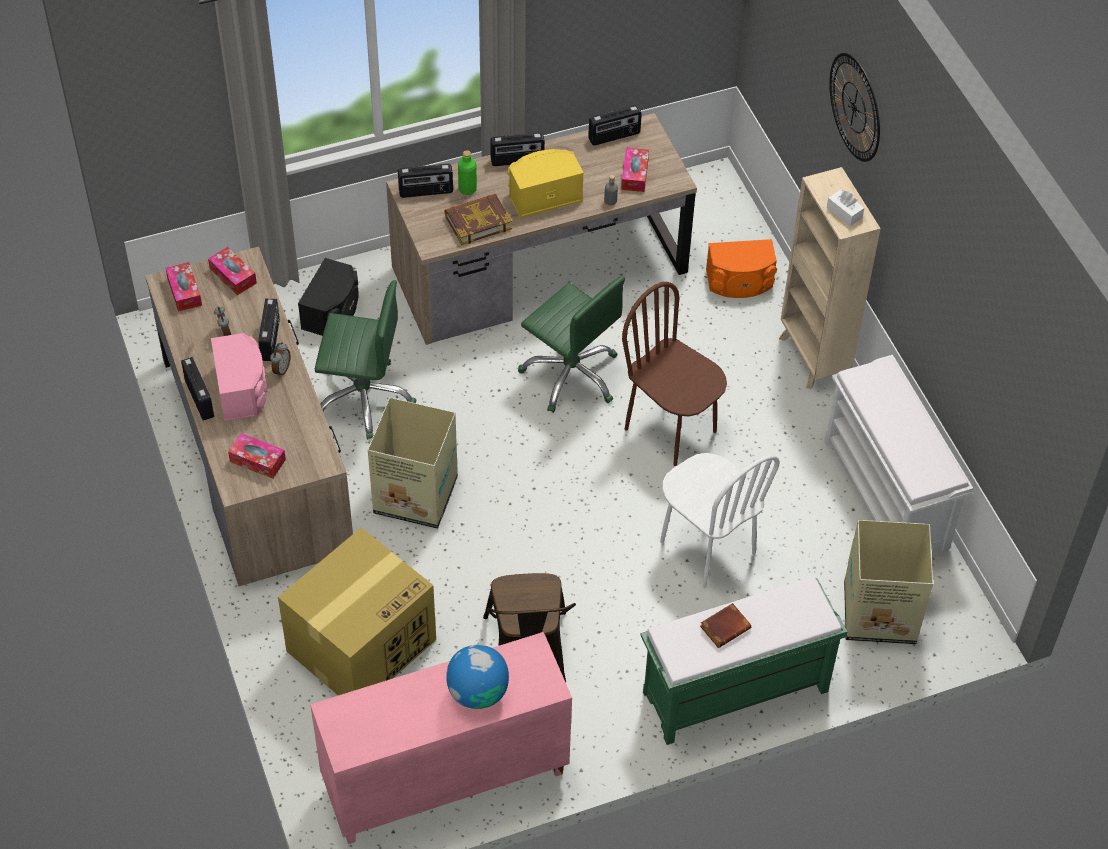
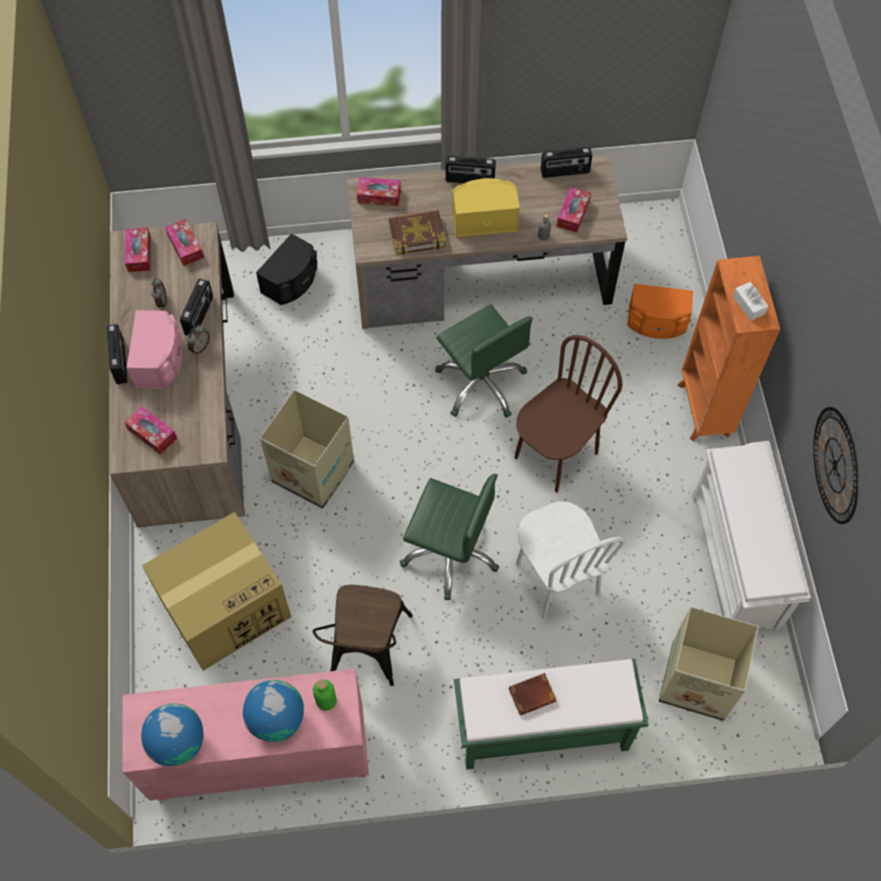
camera: 15 degrees right, 10 degrees up
(363, 398) = (295, 369): green office chair -> green office chair (450, 552)
(383, 734) = (178, 742): none -> globe
(426, 192) = (379, 196): radio -> tissue box
(467, 189) = (417, 200): green bottle -> green bottle (326, 701)
(671, 429) = (555, 455): brown chair -> brown chair turned 75 degrees clockwise
(813, 359) = (703, 411): beige bookcase -> orange bookcase
(854, 107) = (782, 203): wall clock -> wall clock (835, 465)

